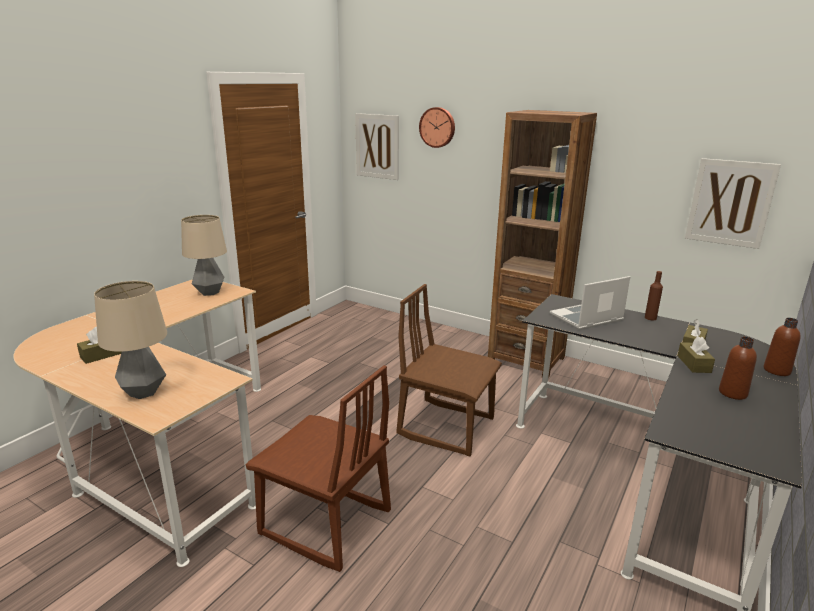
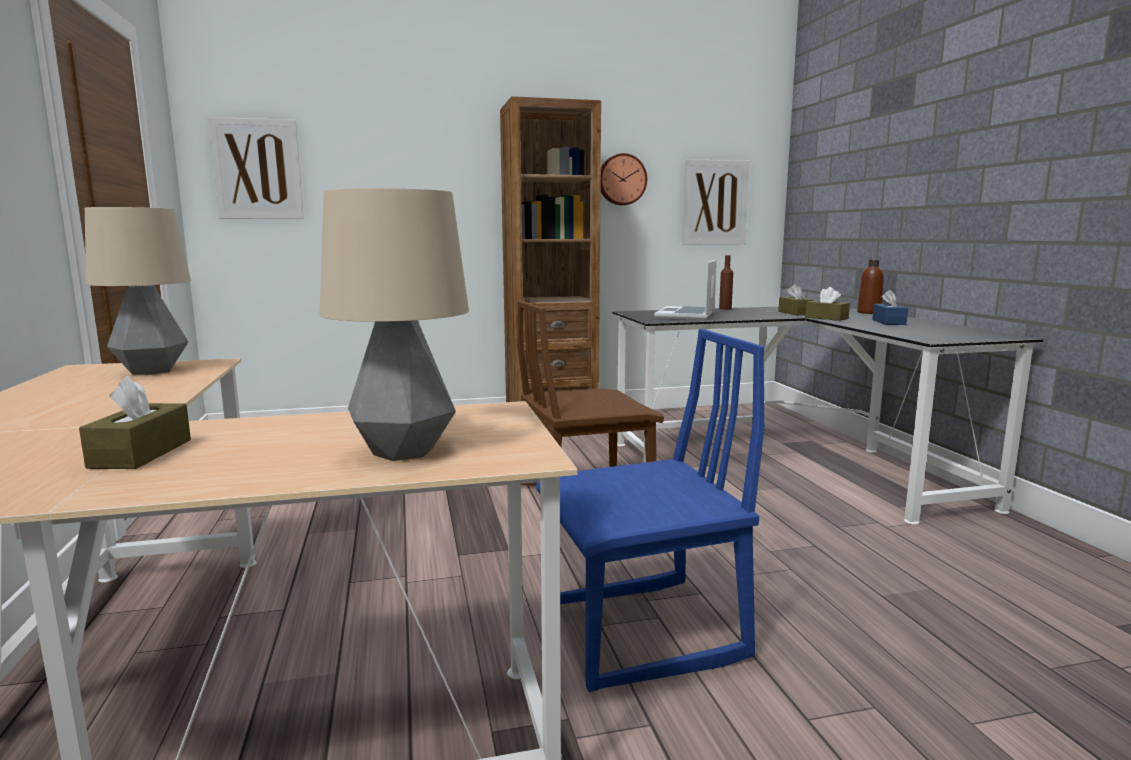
camera: 45 degrees left, 10 degrees down
(325, 524) = (642, 633): brown chair -> blue chair
(437, 127) = (366, 136): wall clock -> wall clock (621, 179)
(732, 393) = (888, 322): brown bottle -> blue tissue box

